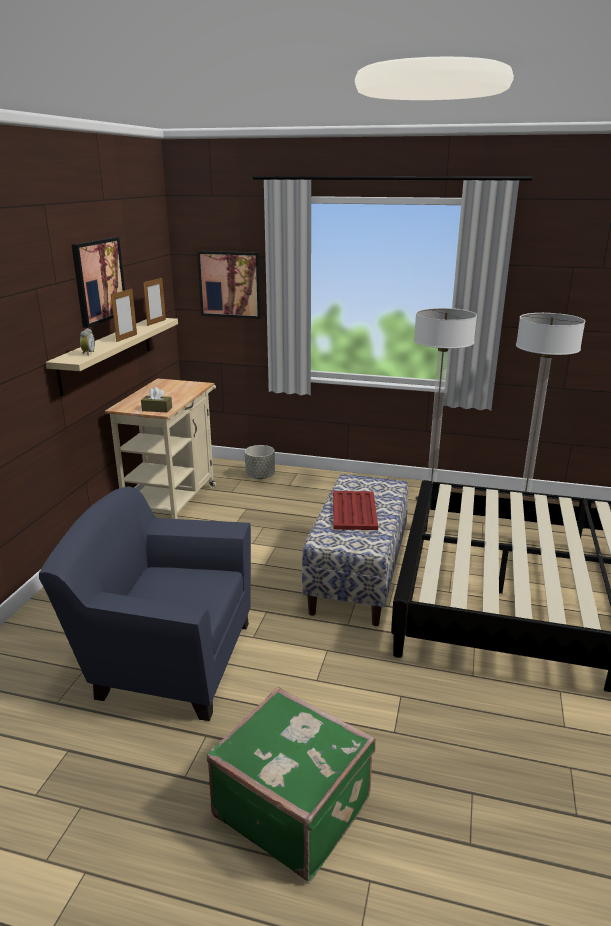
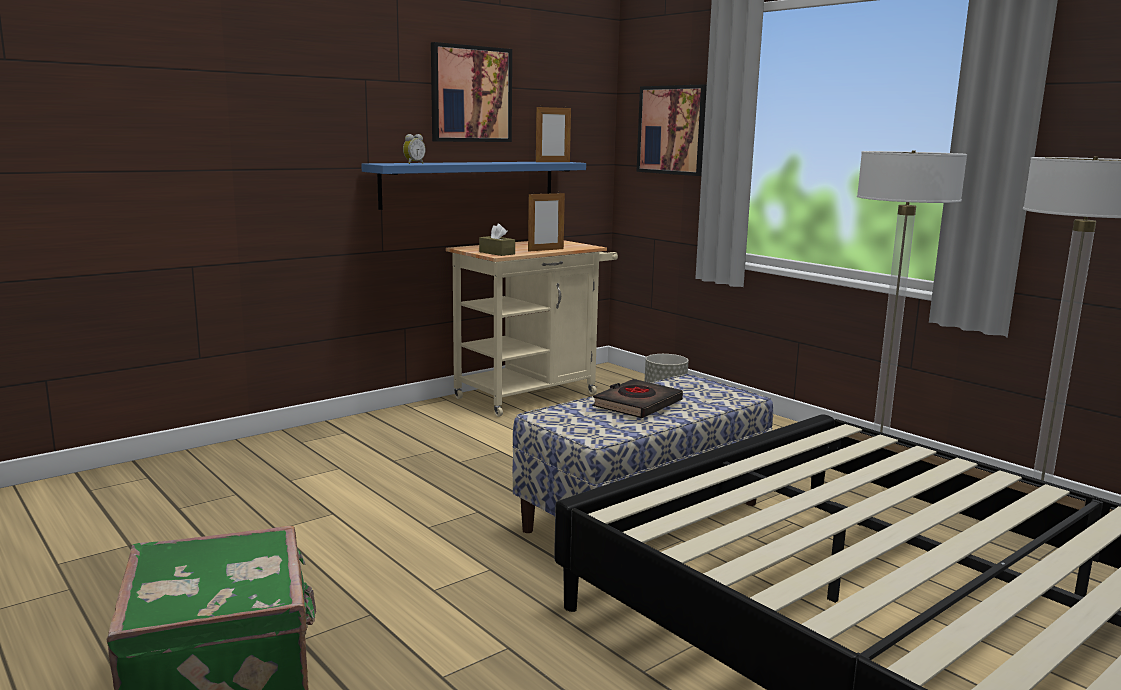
camera: 35 degrees right, 10 degrees down
(107, 353) = (470, 183): beige shelf -> blue shelf
(126, 338) = (485, 163): picture frame -> picture frame (545, 250)
(166, 660) = (315, 513): blue armchair -> none
(354, 511) = (637, 405): red tray -> black book

